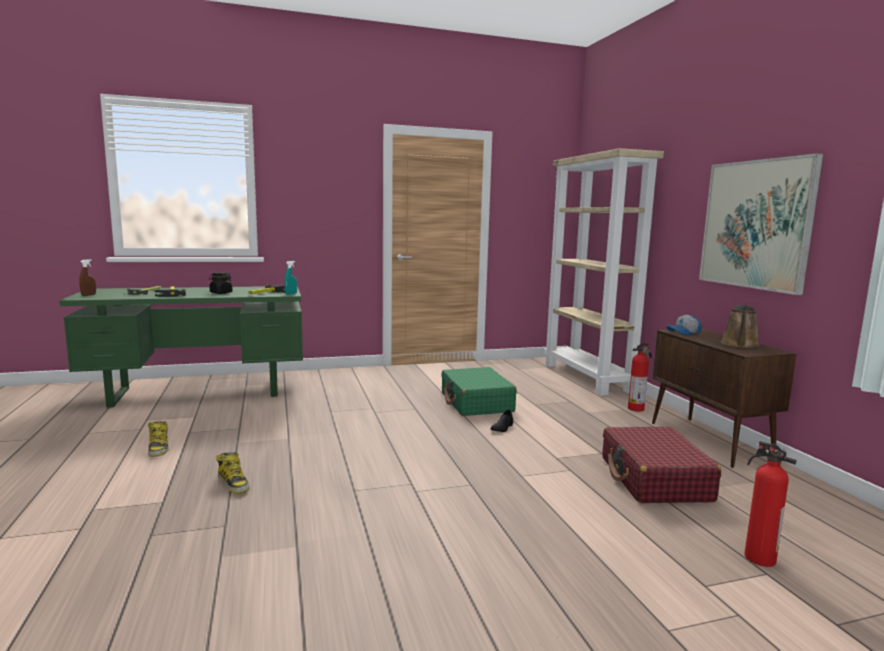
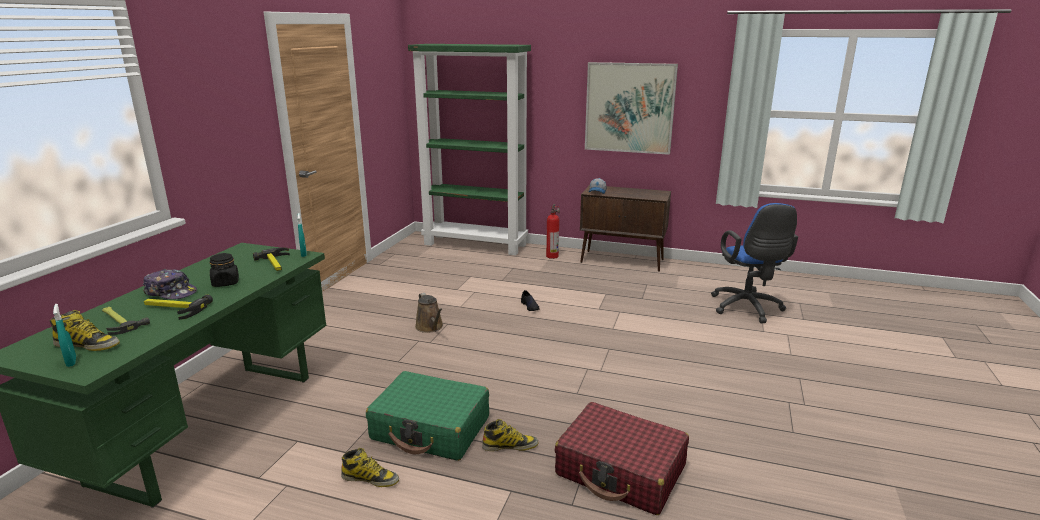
camera: 55 degrees left, 10 degrees up
(88, 295) = (71, 362): brown spray bottle -> turquoise spray bottle
(112, 293) = (88, 345): none -> boot
(196, 290) = (171, 292): none -> cap
(476, 402) = (468, 297): green suitcase -> green suitcase (431, 428)
(588, 378) = (476, 244): beige bookcase -> green bookcase
(654, 479) = (654, 295): red suitcase -> red suitcase (621, 471)
(740, 345) = (641, 192): brown watering can -> brown watering can (430, 327)
(757, 557) = (747, 309): fire extinguisher -> blue office chair

